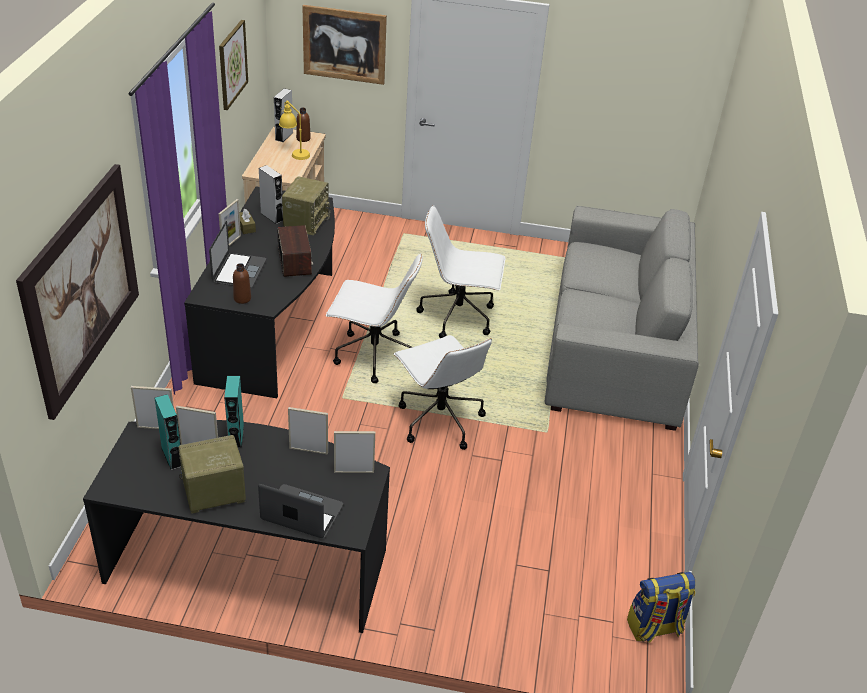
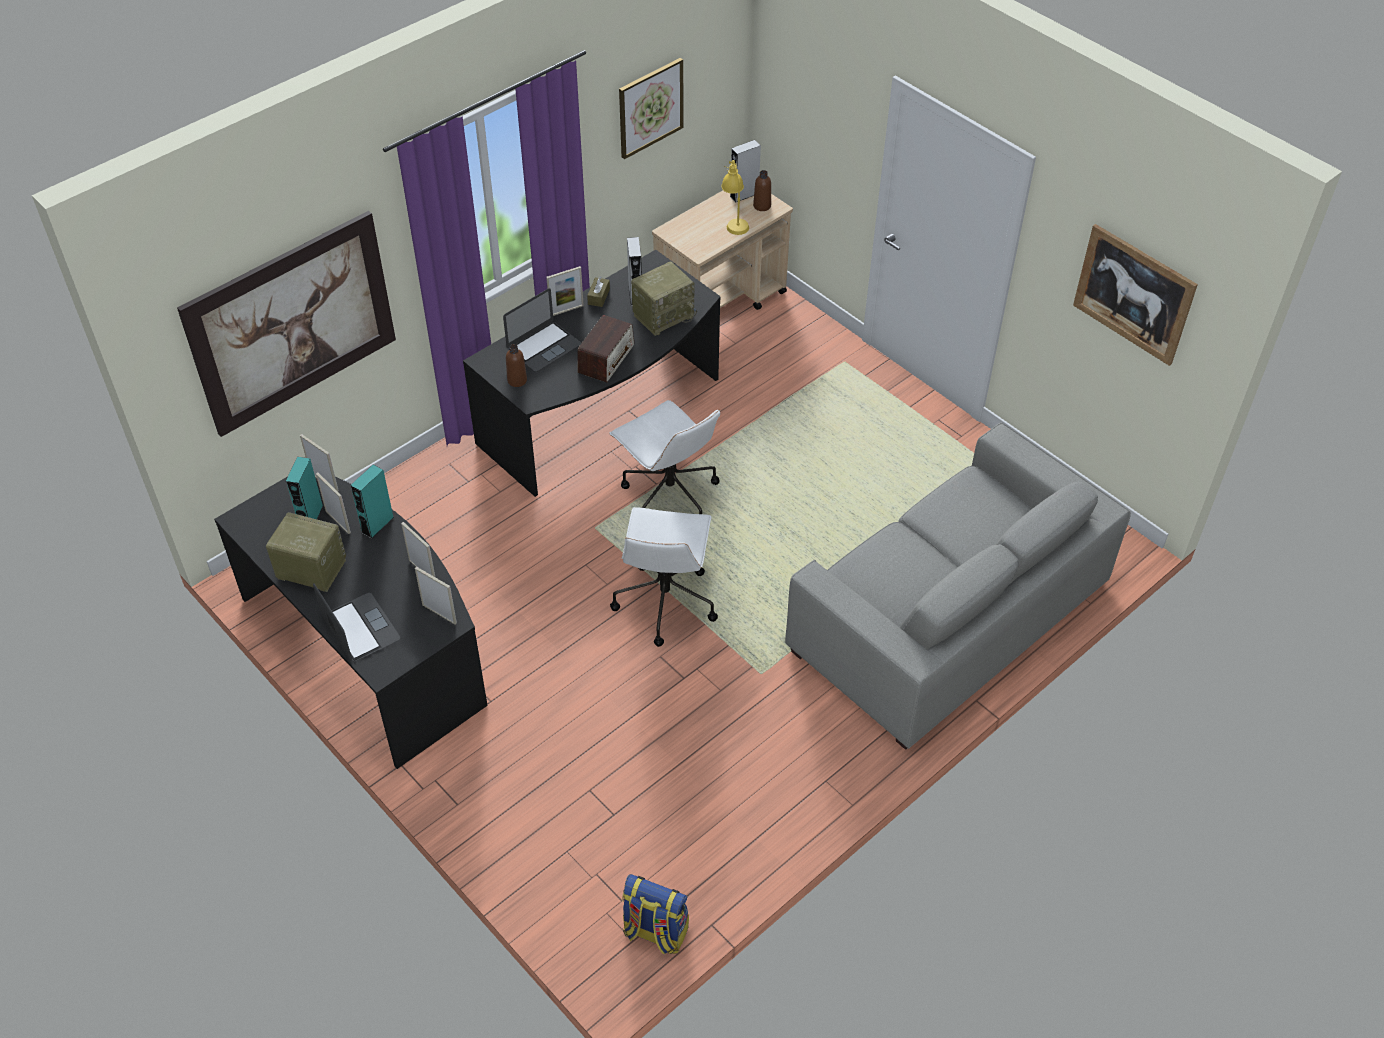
camera: 40 degrees right, 10 degrees up
(344, 44) = (822, 114): picture -> picture (1133, 294)
(459, 316) = (804, 494): white office chair -> none

